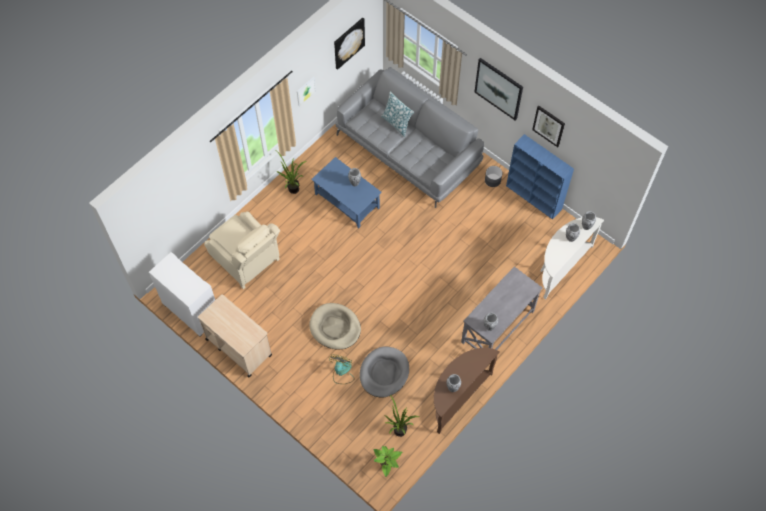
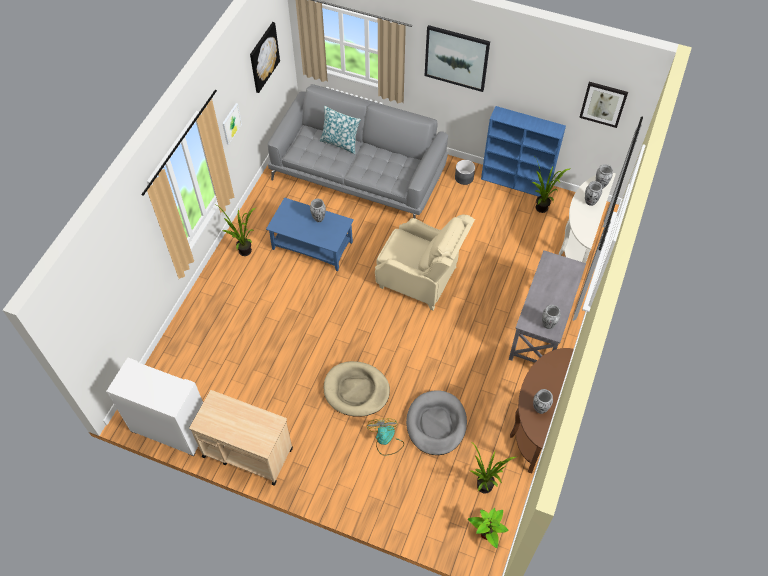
camera: 20 degrees left, 5 degrees down
(247, 260) = (219, 346): beige armchair -> beige armchair (420, 278)
(543, 228) = (541, 211): none -> potted plant
(549, 126) = (528, 81): picture -> picture (603, 104)

